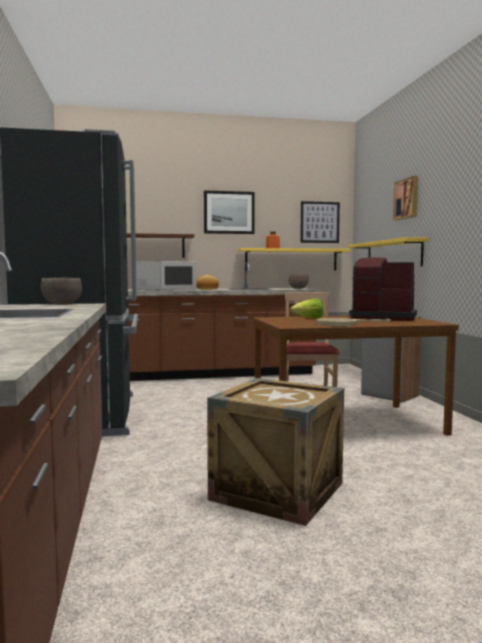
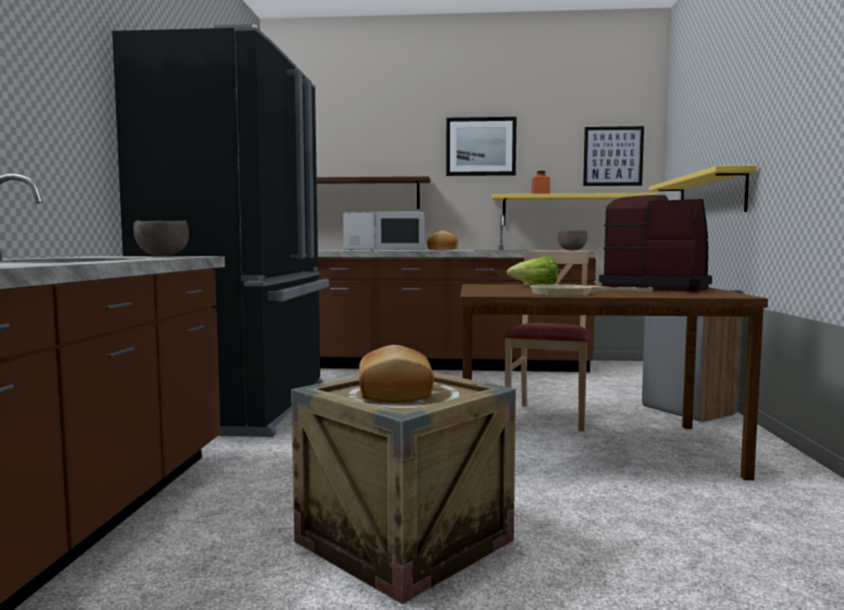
camera: 15 degrees right, 0 degrees up
(272, 395) = (392, 393): none -> bread
(407, 199) = (729, 109): picture -> none

